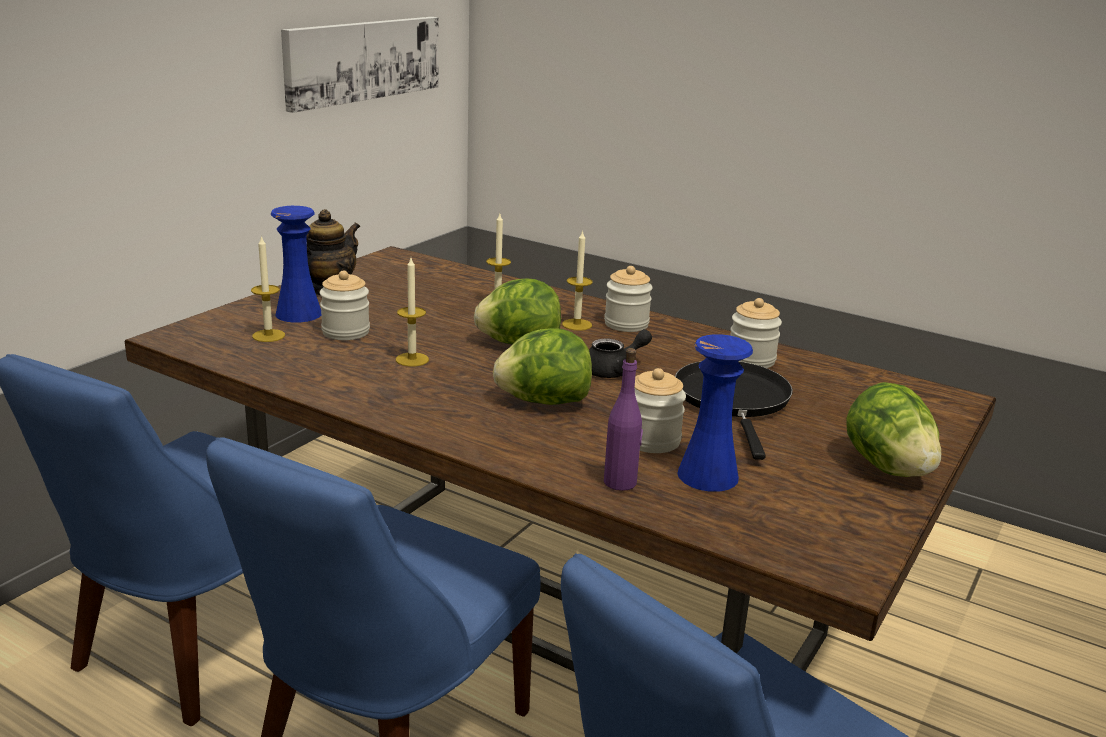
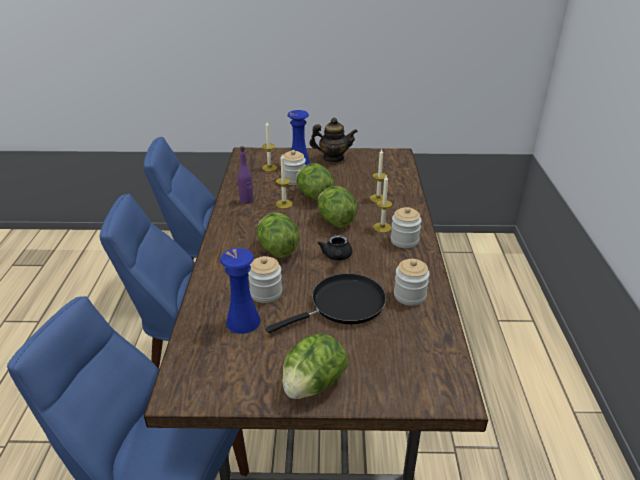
camera: 60 degrees right, 10 degrees up
(363, 60) = (450, 38): picture -> none
(424, 335) = (314, 196): none -> lettuce
(614, 370) = (337, 257): black teapot -> black teapot turned 60 degrees clockwise
(620, 482) = (213, 298): purple bottle -> purple bottle (246, 201)

